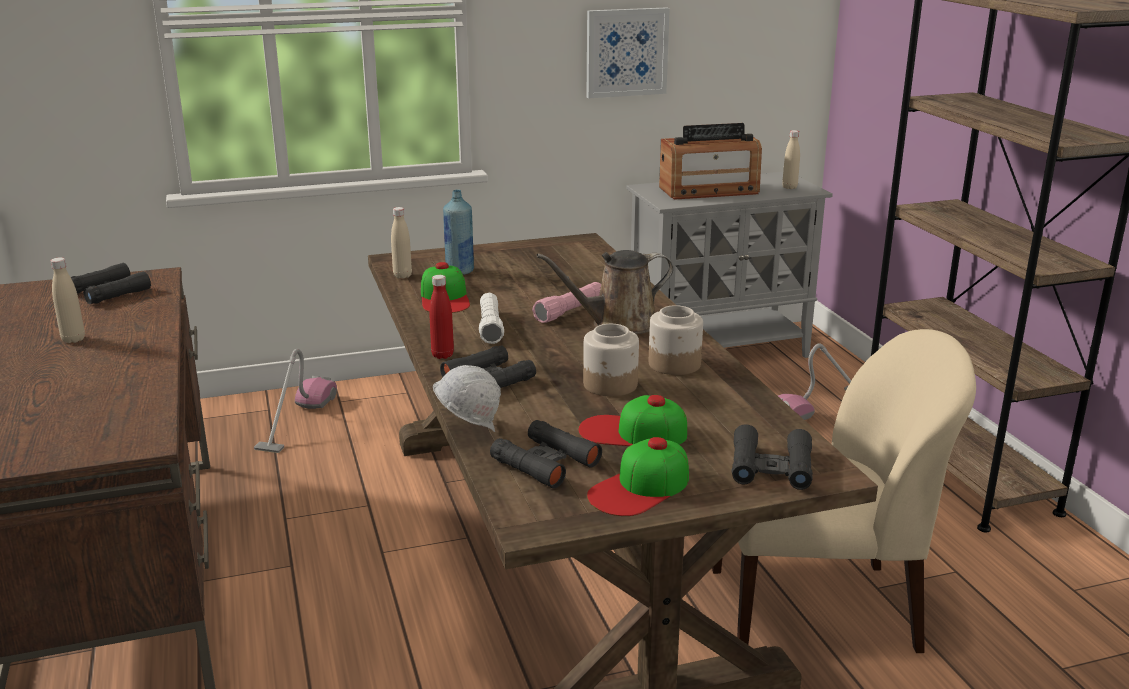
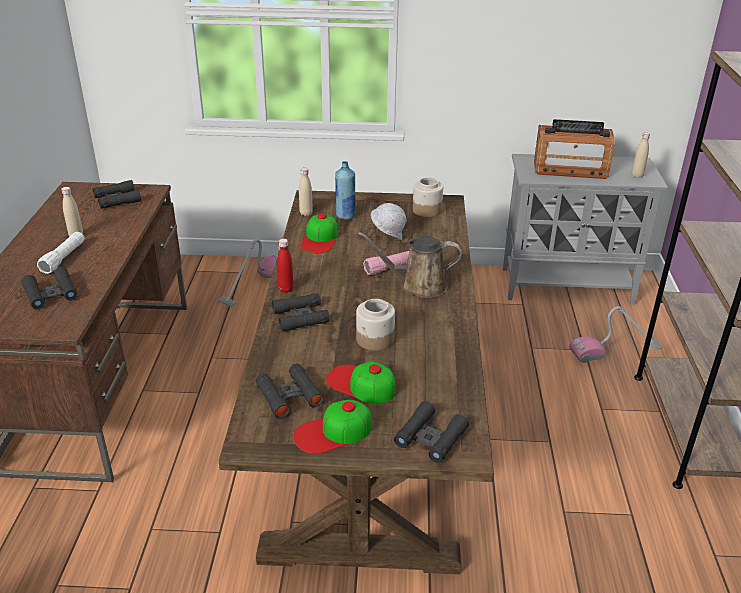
camera: 20 degrees right, 10 degrees up
(86, 409) = (51, 294): none -> black binoculars
(467, 431) = (259, 358): white hard hat -> white hard hat (388, 237)
(490, 327) = (332, 271): white flashlight -> white flashlight (64, 258)
(626, 52) = (522, 55): picture -> none
(674, 364) = (430, 331): jar -> jar (426, 210)
(817, 610) = (510, 517): beige chair -> none

